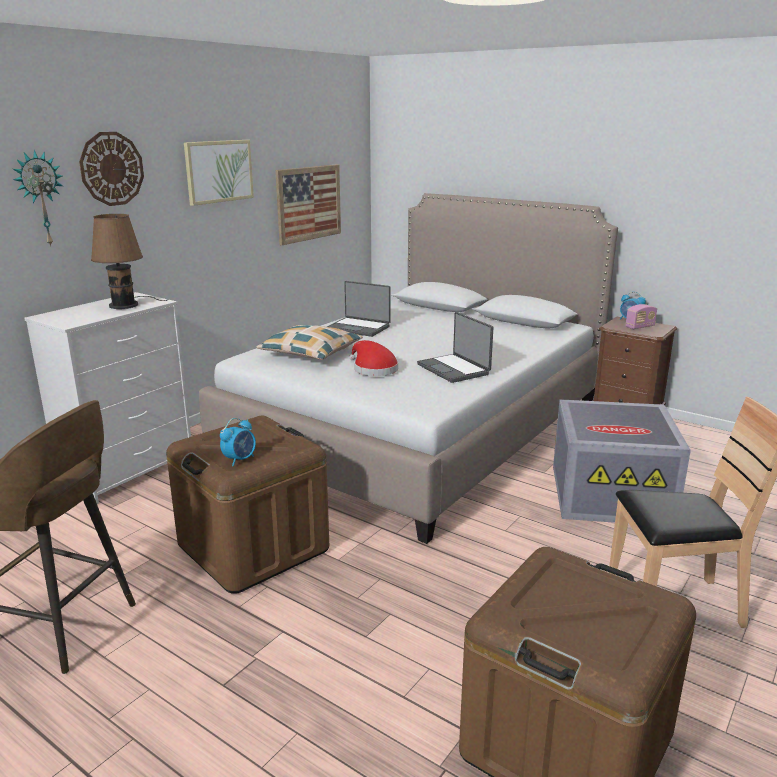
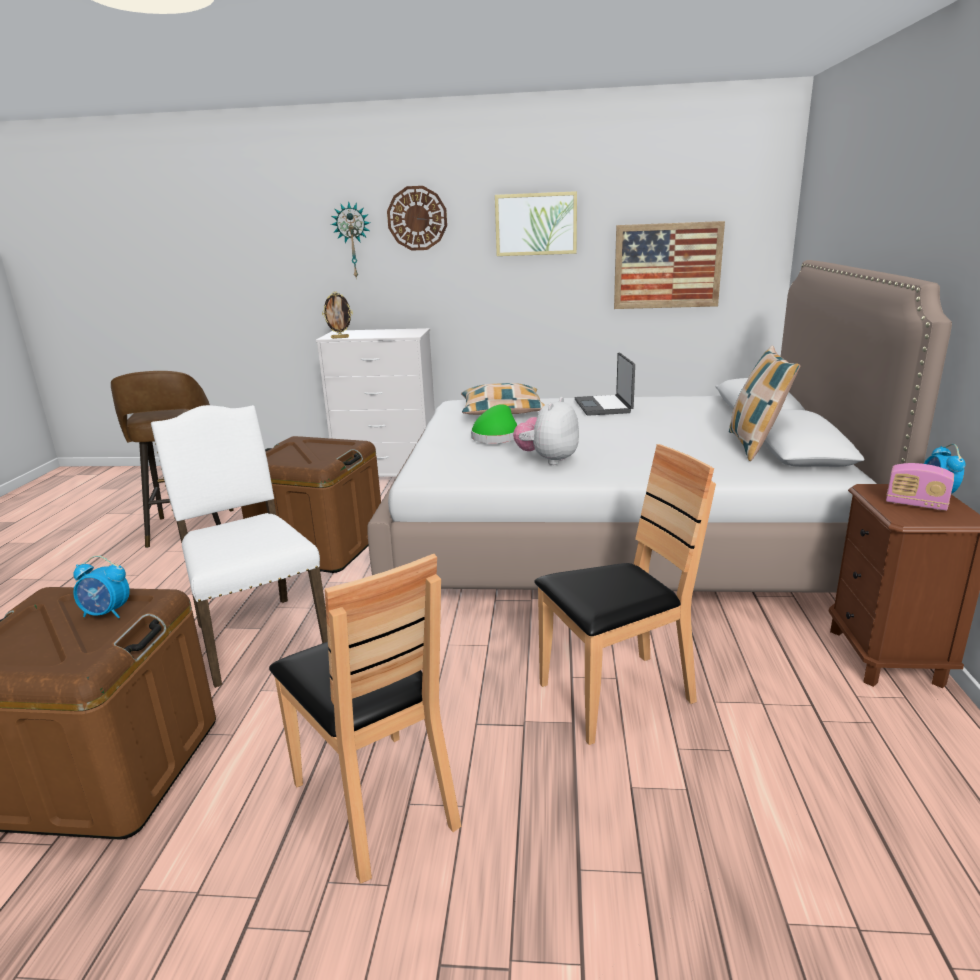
camera: 60 degrees right, 0 degrees up
(89, 321) = (340, 338): none -> picture frame
(126, 305) = (391, 333): brown table lamp -> none
(240, 459) = (281, 458): alarm clock -> alarm clock (107, 613)
(373, 369) = (496, 436): red hat -> green hat
(402, 618) = (257, 635): none -> white chair
(454, 369) = (548, 460): laptop -> plush toy
(504, 324) = (755, 446): none -> pillow
(612, 494) = (615, 695): grey storage box -> brown chair

